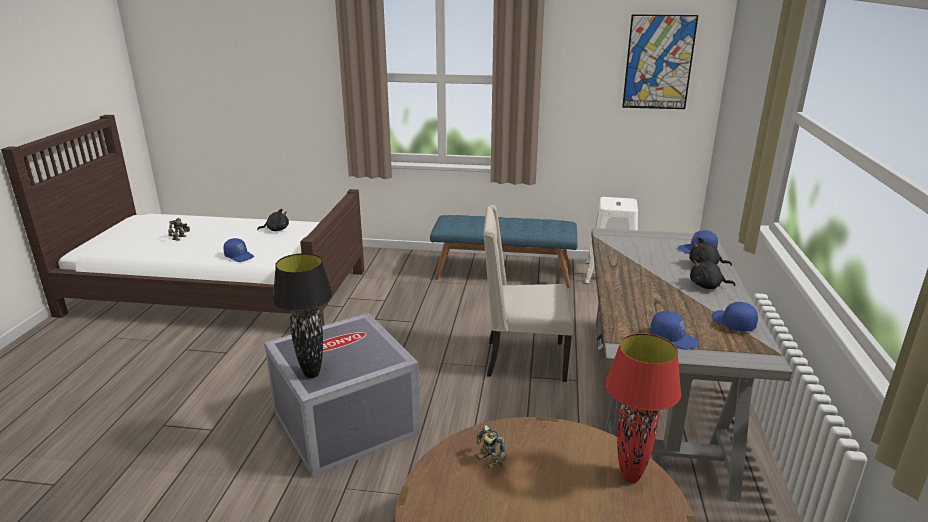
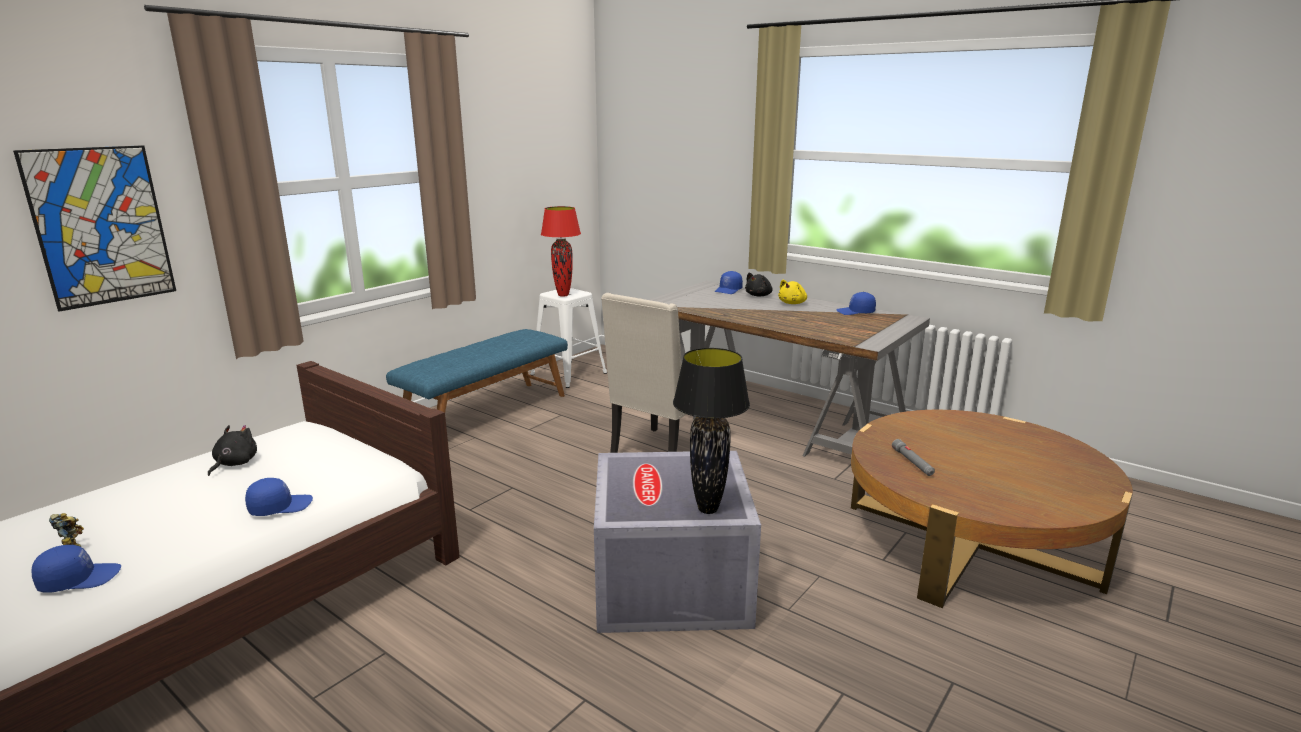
camera: 60 degrees left, 5 degrees down
(488, 461) = (912, 462): toy robot -> grey flashlight
(630, 477) = (956, 421): red table lamp -> red table lamp (563, 295)
(658, 62) = (553, 143): picture -> picture (101, 226)
(673, 338) = (864, 329): blue cap -> blue cap (80, 579)
(707, 286) = (793, 303): black plush toy -> yellow plush toy

